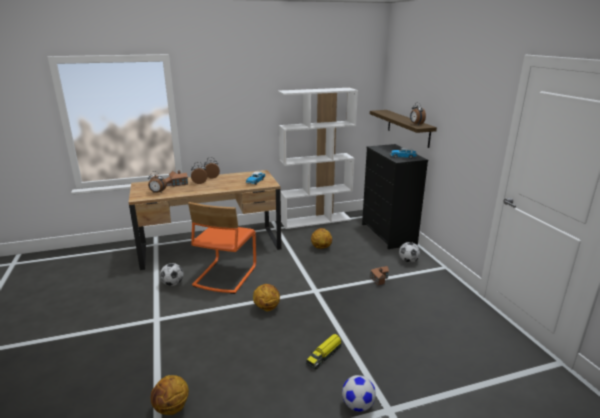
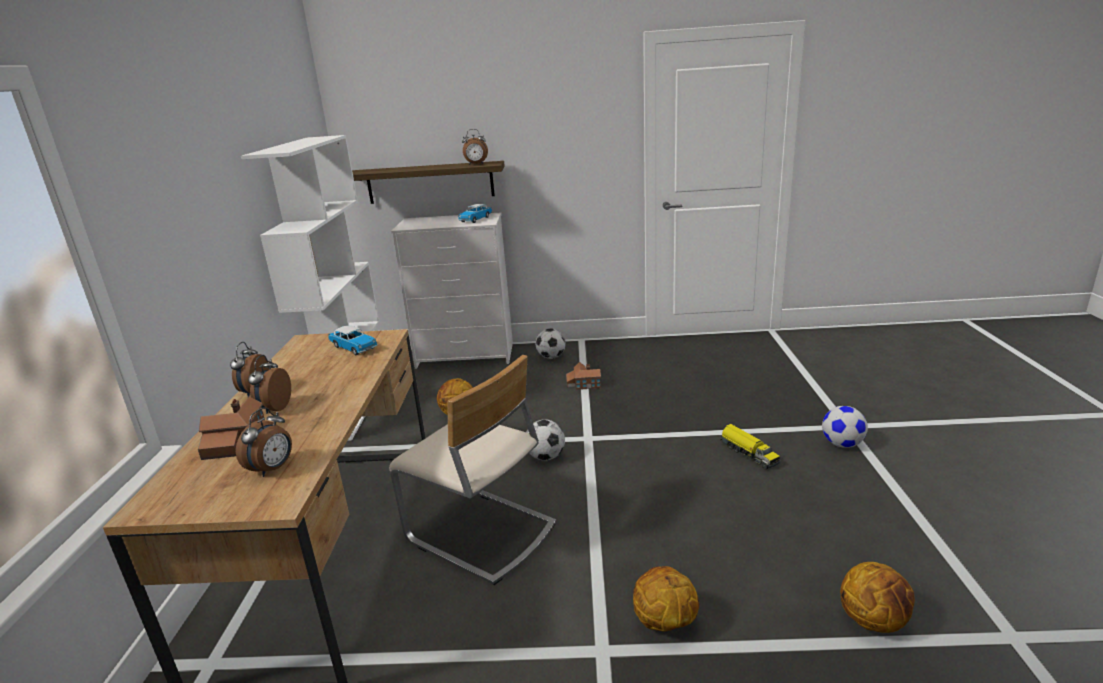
camera: 70 degrees left, 0 degrees up
(173, 284) = (463, 621): football -> football (546, 457)
(225, 276) = (480, 534): orange chair -> beige chair
(266, 308) = (617, 491): basketball -> basketball (664, 622)
(388, 234) = (466, 355): black dresser -> white dresser

